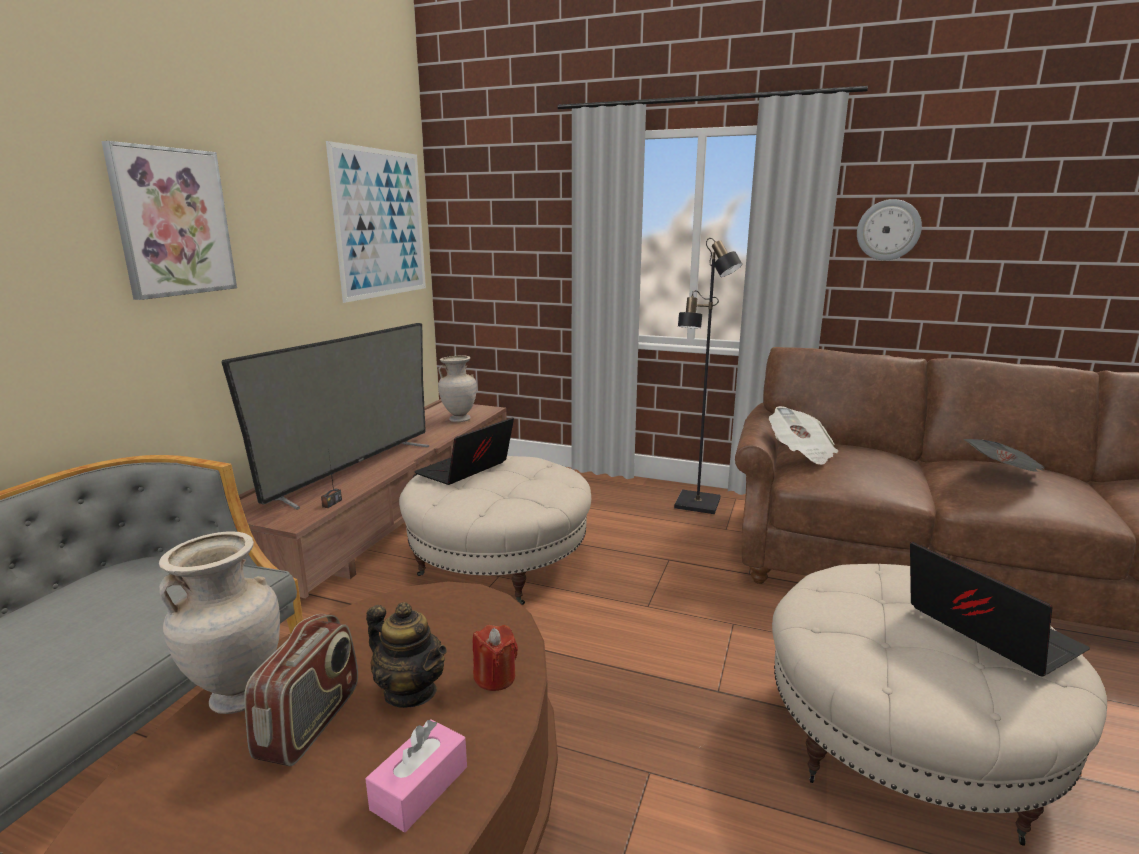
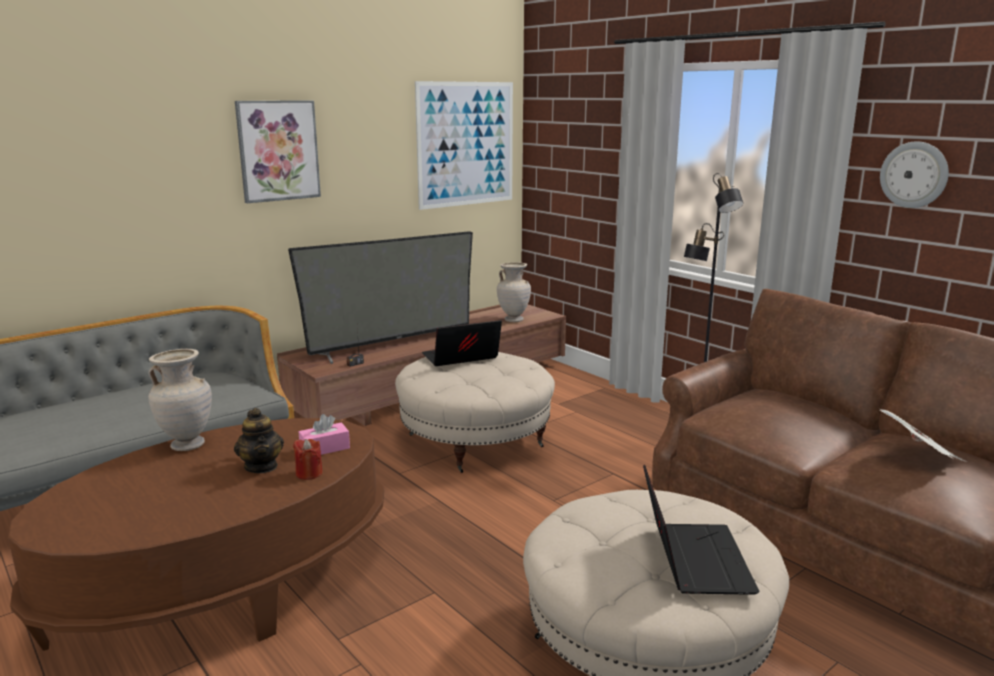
camera: 30 degrees right, 0 degrees up
(311, 722) = (204, 465): radio -> none
(420, 787) = (219, 504): pink tissue box -> pink tissue box (325, 448)
(801, 452) = (734, 395): newspaper -> none

